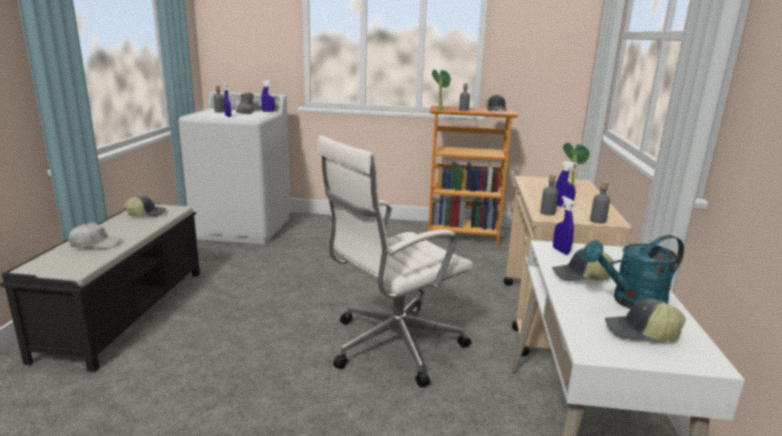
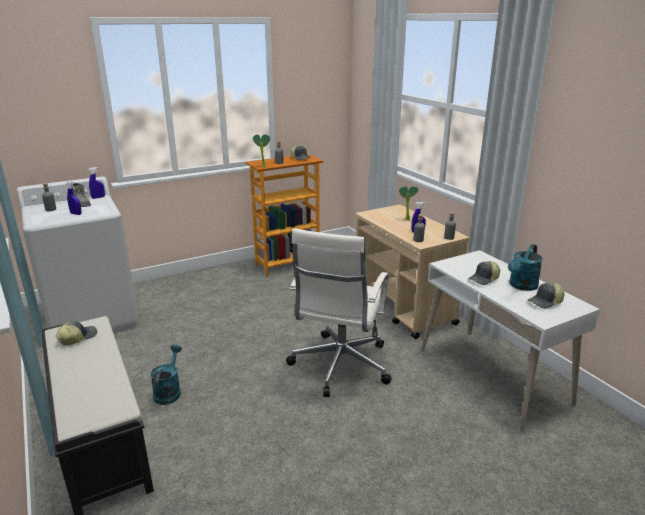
camera: 35 degrees left, 5 degrees up
(95, 244) = (89, 383): white cap -> none
(216, 301) = (169, 391): none -> turquoise watering can
(560, 251) = (453, 265): blue spray bottle -> none

